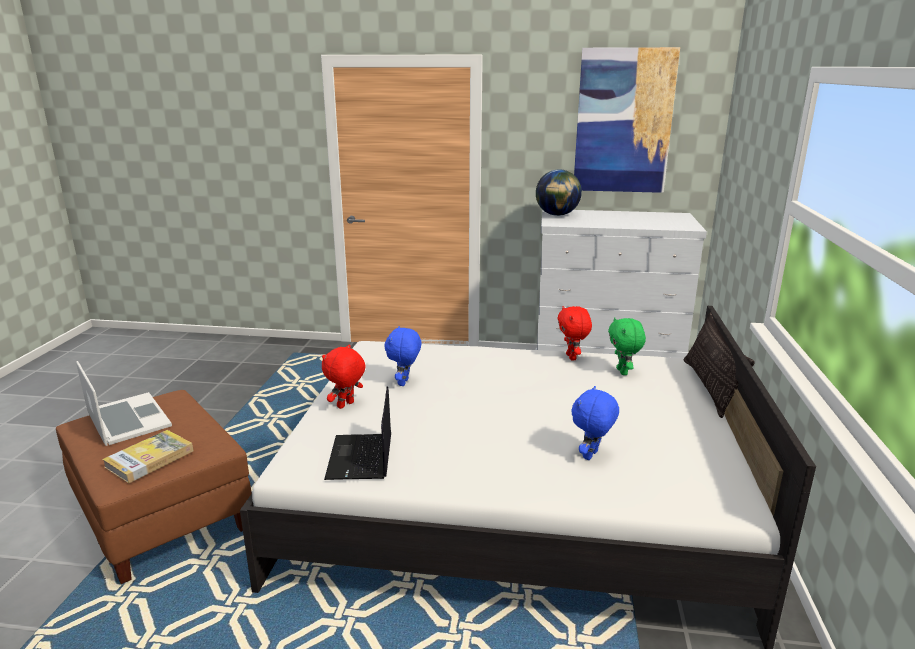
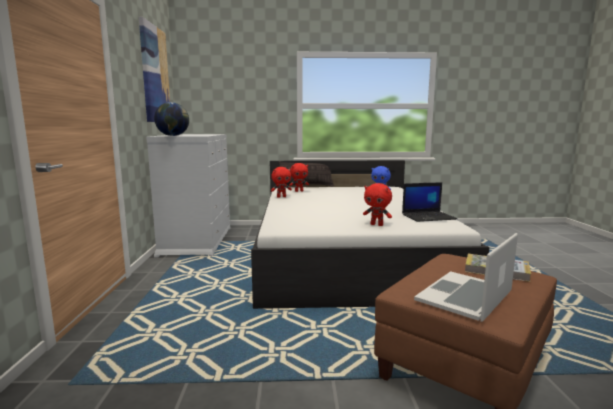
camera: 100 degrees left, 10 degrees down
(404, 383) = (336, 217): blue plush toy -> none
(623, 372) = (299, 191): green plush toy -> red plush toy

